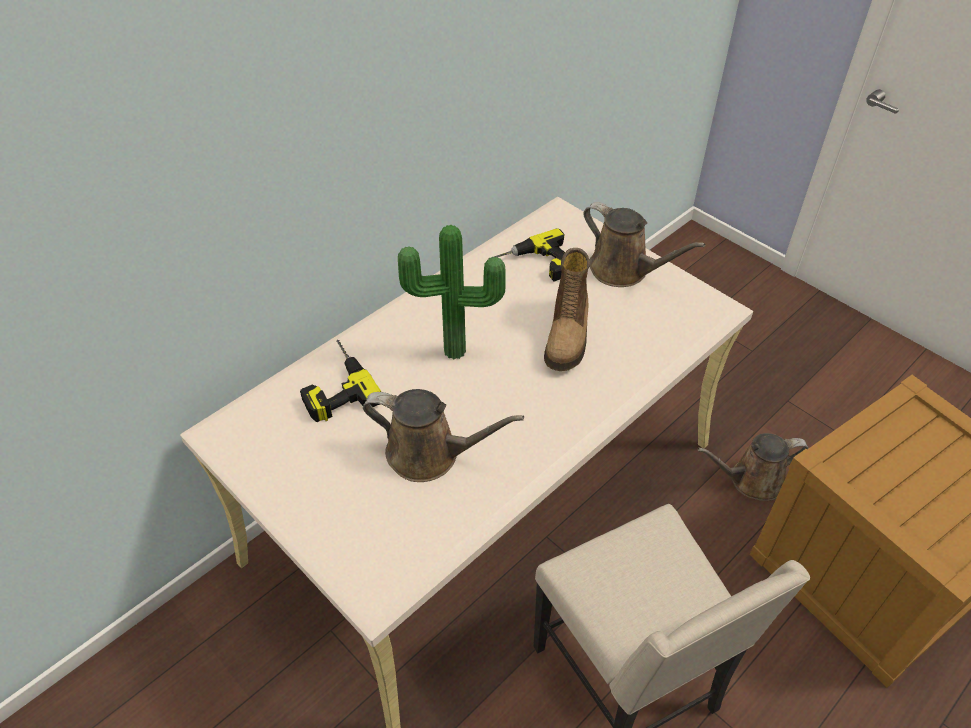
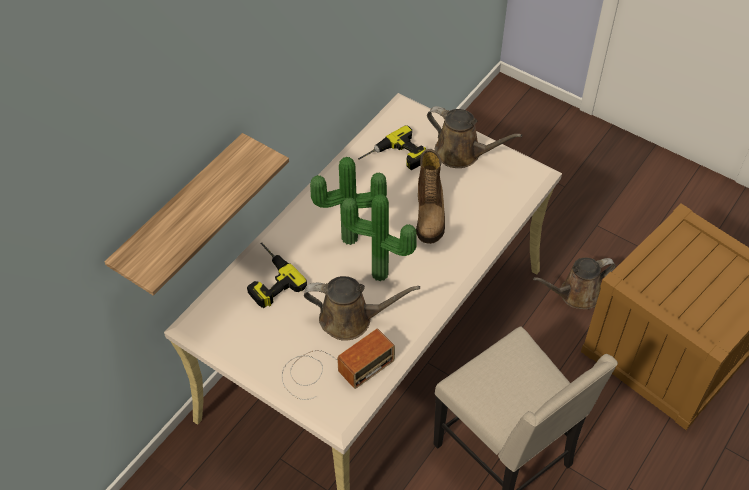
camera: 10 degrees left, 5 degrees up
(209, 268) = (181, 214): none -> shelf
(386, 519) = (333, 369): none -> radio
(481, 405) = (379, 277): none -> potted plant

